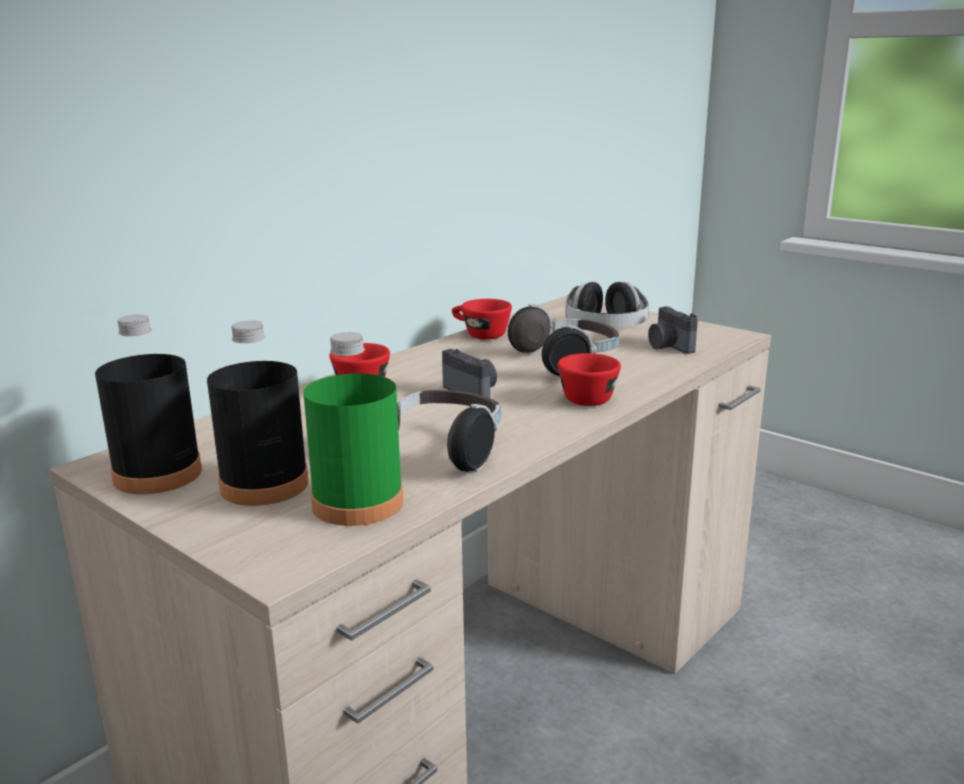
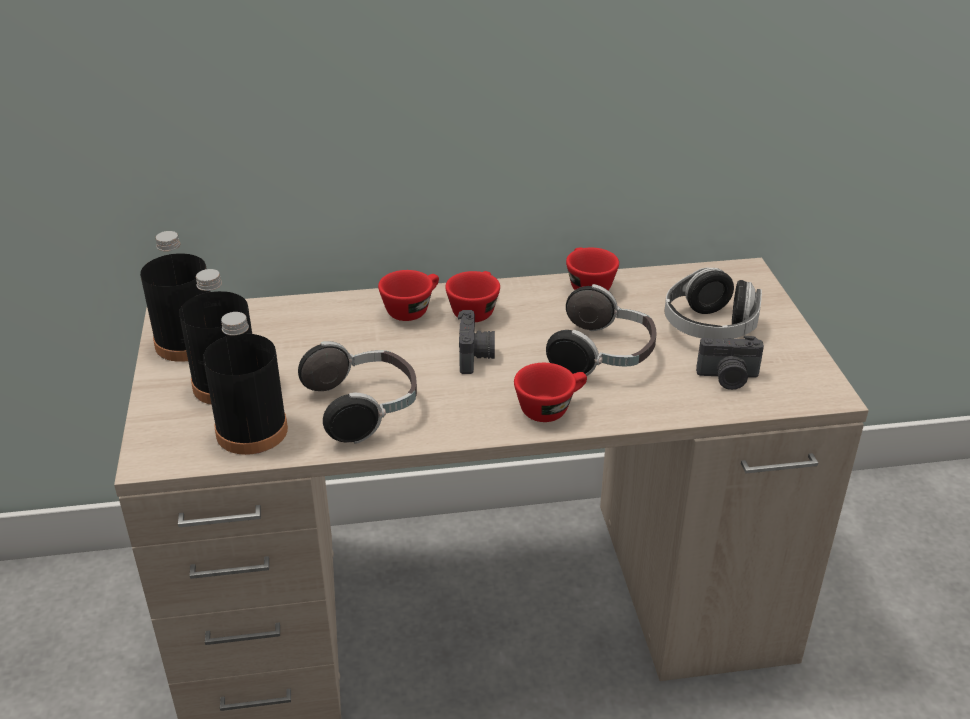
camera: 40 degrees right, 15 degrees up
(358, 503) = (252, 431): green bottle -> black bottle
(418, 369) = (475, 310): none -> red cup
(668, 346) = (728, 378): camera -> camera turned 105 degrees counterclockwise

